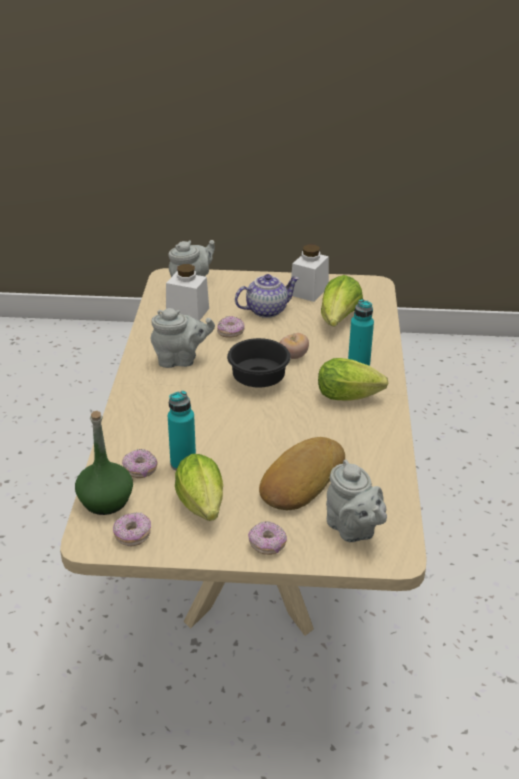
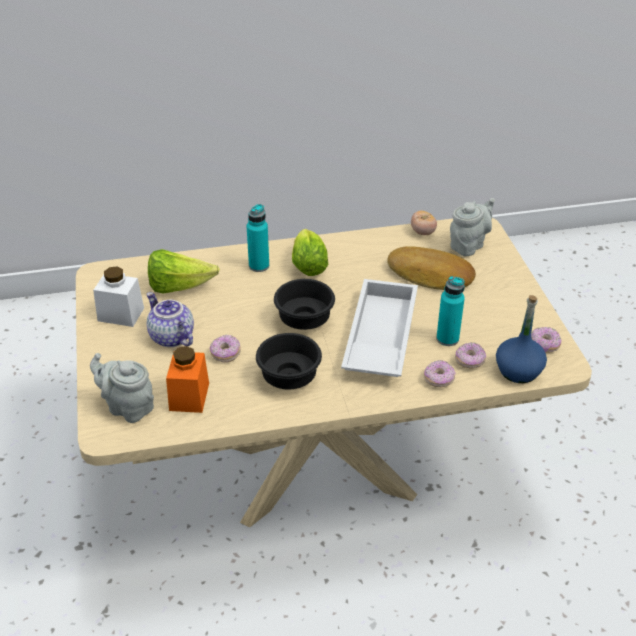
camera: 105 degrees left, 5 degrees up
(106, 501) = (518, 370): green bottle -> blue bottle
(180, 360) = (290, 378): grey teapot -> black bowl
(187, 312) = (189, 396): white jar -> orange jar
(203, 508) = (492, 316): lettuce -> none
(210, 419) = (378, 337): none -> white tray
(267, 544) = (508, 279): donut -> donut (439, 379)
(293, 356) = (256, 305): tomato -> tomato (422, 232)

